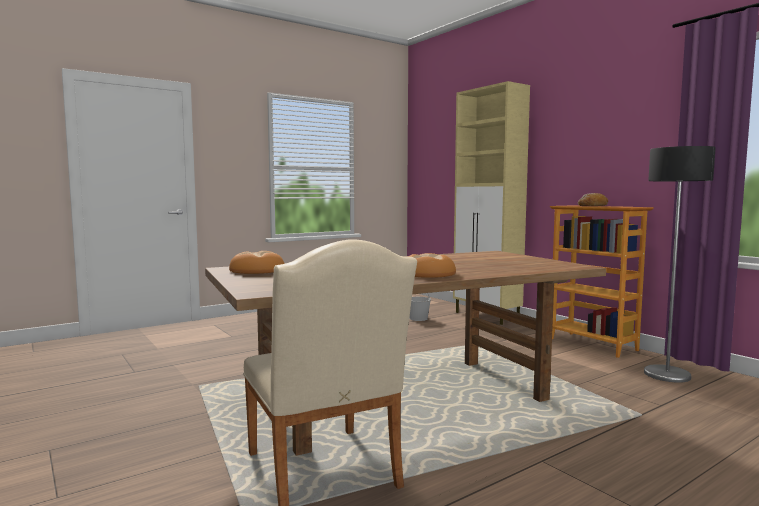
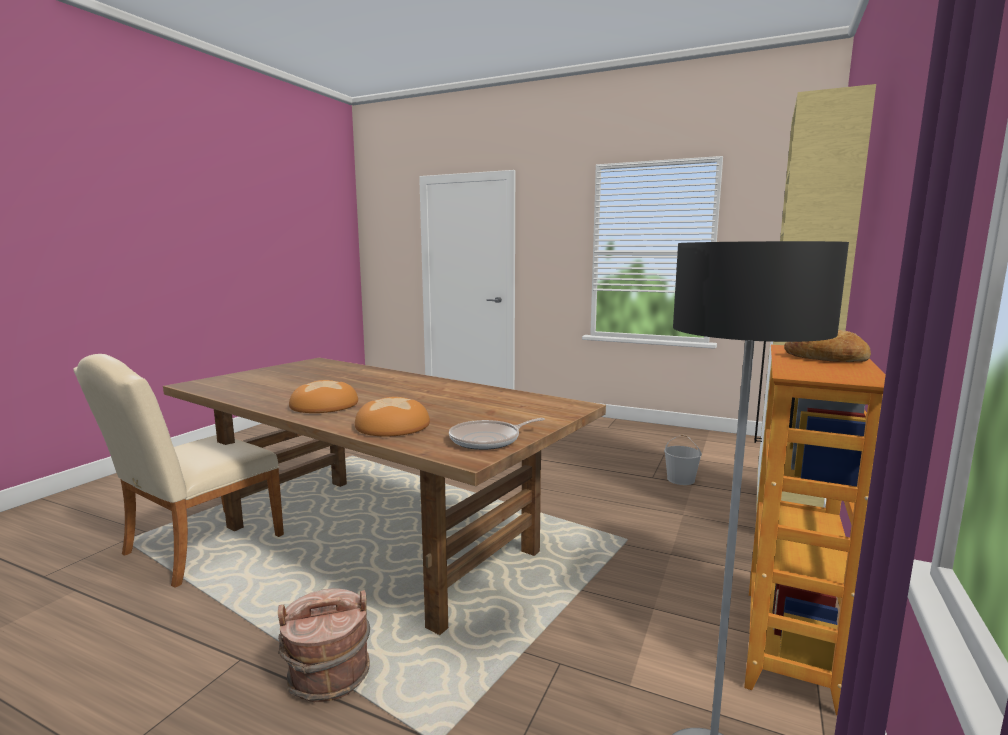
camera: 60 degrees right, 5 degrees up
(258, 270) = (310, 367): bread -> bread (393, 426)
(552, 263) = (488, 440): none -> frying pan
(576, 434) = (329, 677): none -> brown bucket

